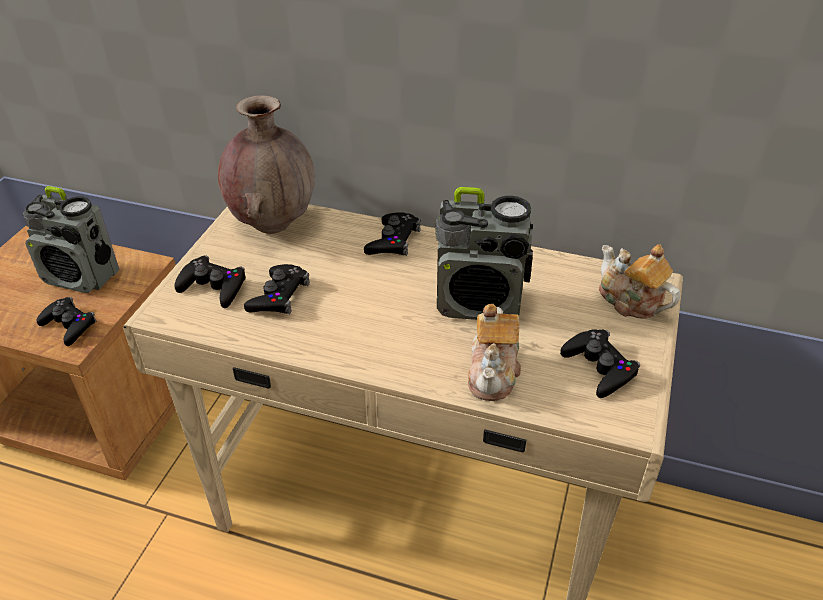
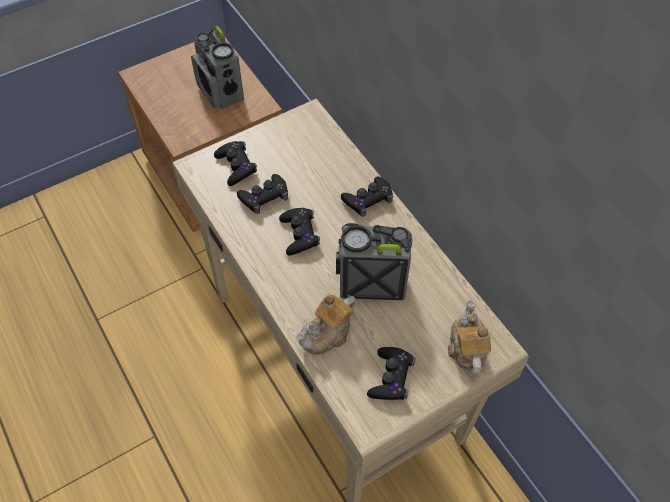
camera: 40 degrees right, 15 degrees up
(69, 325) = (188, 125): black game controller -> black game controller (299, 234)
(273, 223) = (311, 137): brown vase -> none
(480, 303) = (371, 282): radio -> radio turned 135 degrees clockwise

